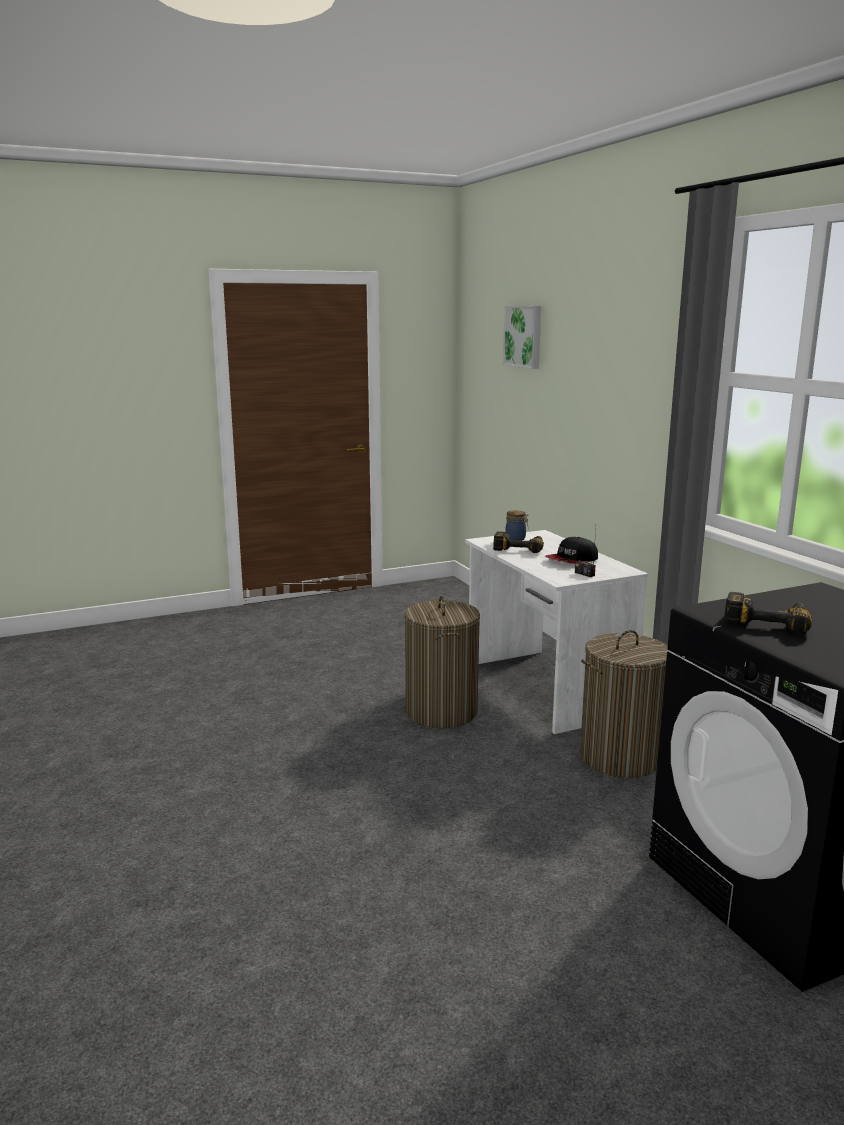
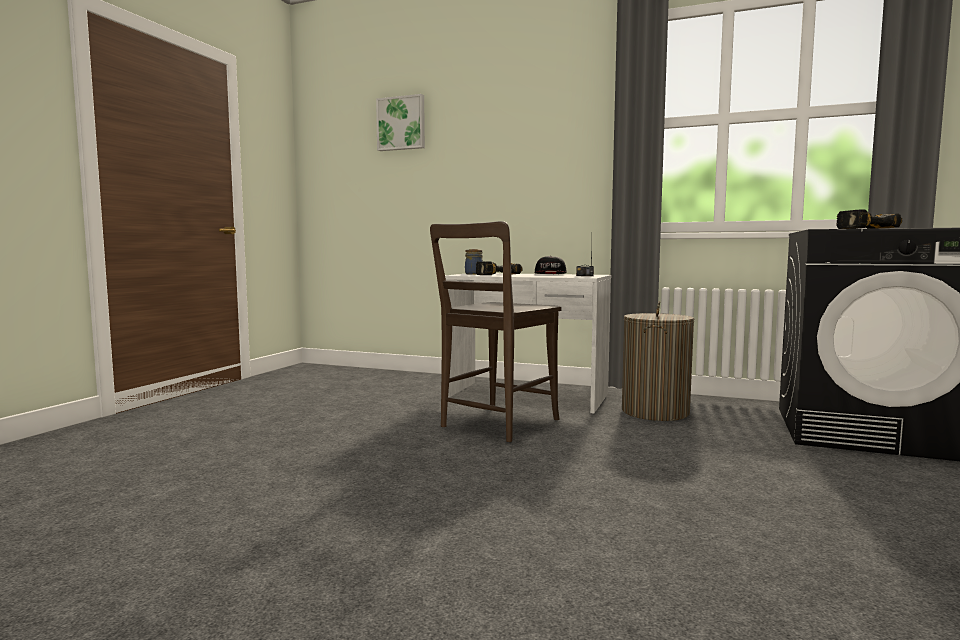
camera: 45 degrees left, 10 degrees down
(441, 712) = (496, 424): laundry basket -> brown chair

